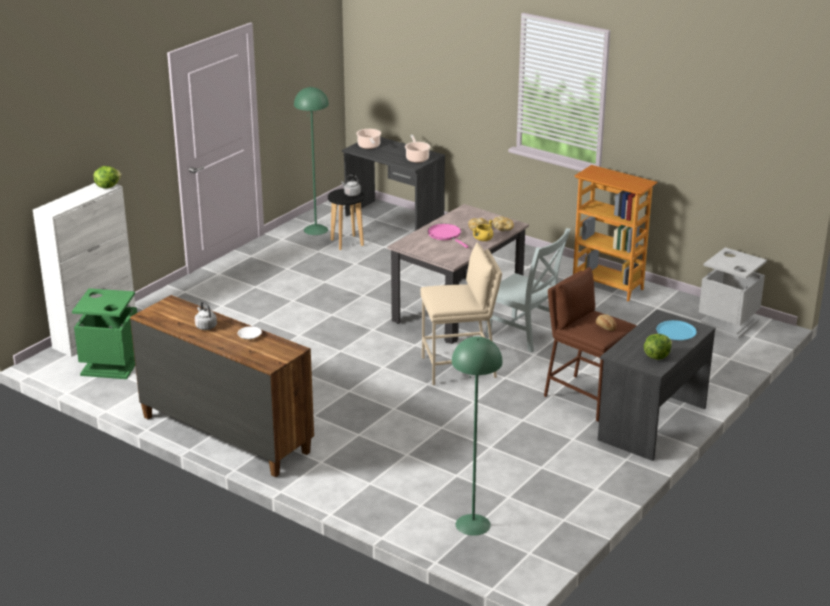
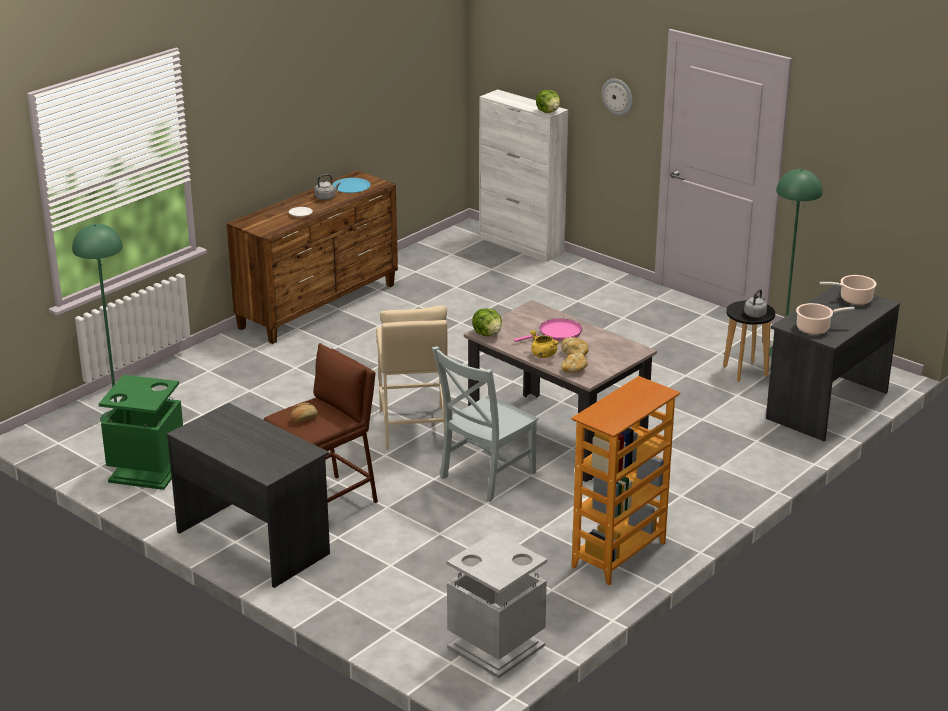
camera: 95 degrees right, 0 degrees up
(111, 365) = (458, 255): green trash can -> green trash can (146, 470)
(137, 138) = (617, 96): none -> wall clock
(656, 356) = (212, 436): lettuce -> lettuce (488, 334)
(676, 331) = (266, 456): blue plate -> blue plate (351, 186)

